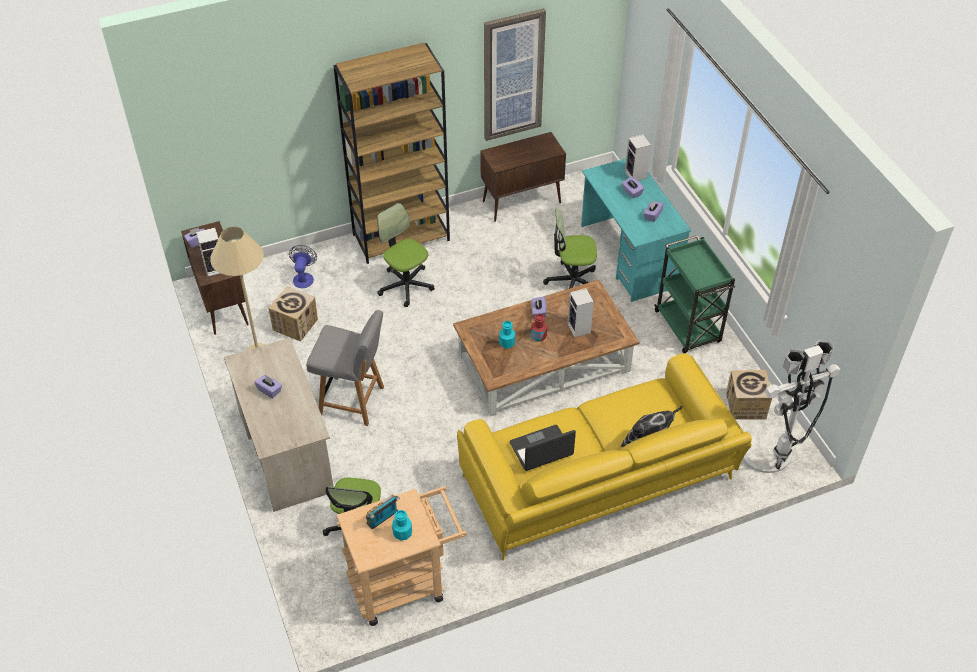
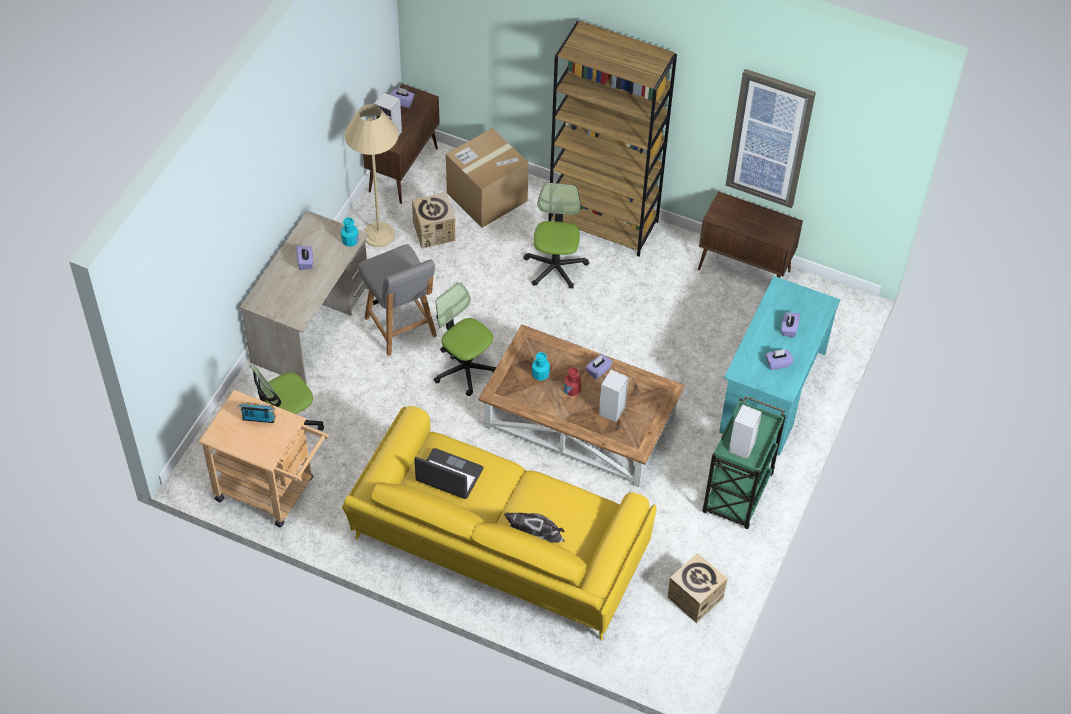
camera: 45 degrees right, 5 degrees up
(304, 277) = (487, 197): fan -> cardboard box
(402, 533) = (257, 441): turquoise bottle -> turquoise bottle (350, 241)
(572, 282) = (692, 375): office chair -> office chair (465, 368)
(636, 175) = (815, 317): speaker -> speaker (742, 448)
(775, 466) = (650, 663): white floor lamp -> none

